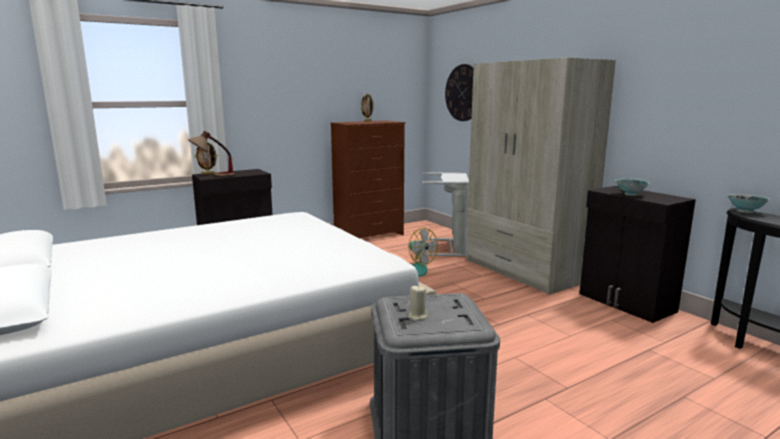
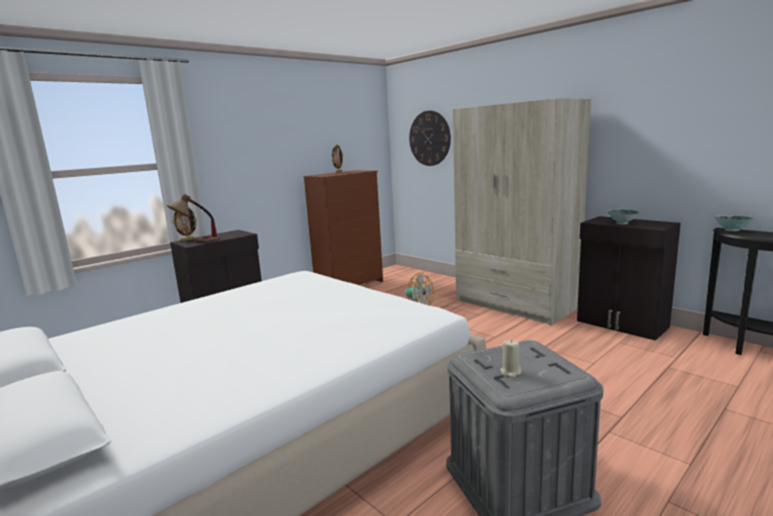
camera: 10 degrees left, 0 degrees up
(450, 248) = (435, 290): grey laundry basket -> none

